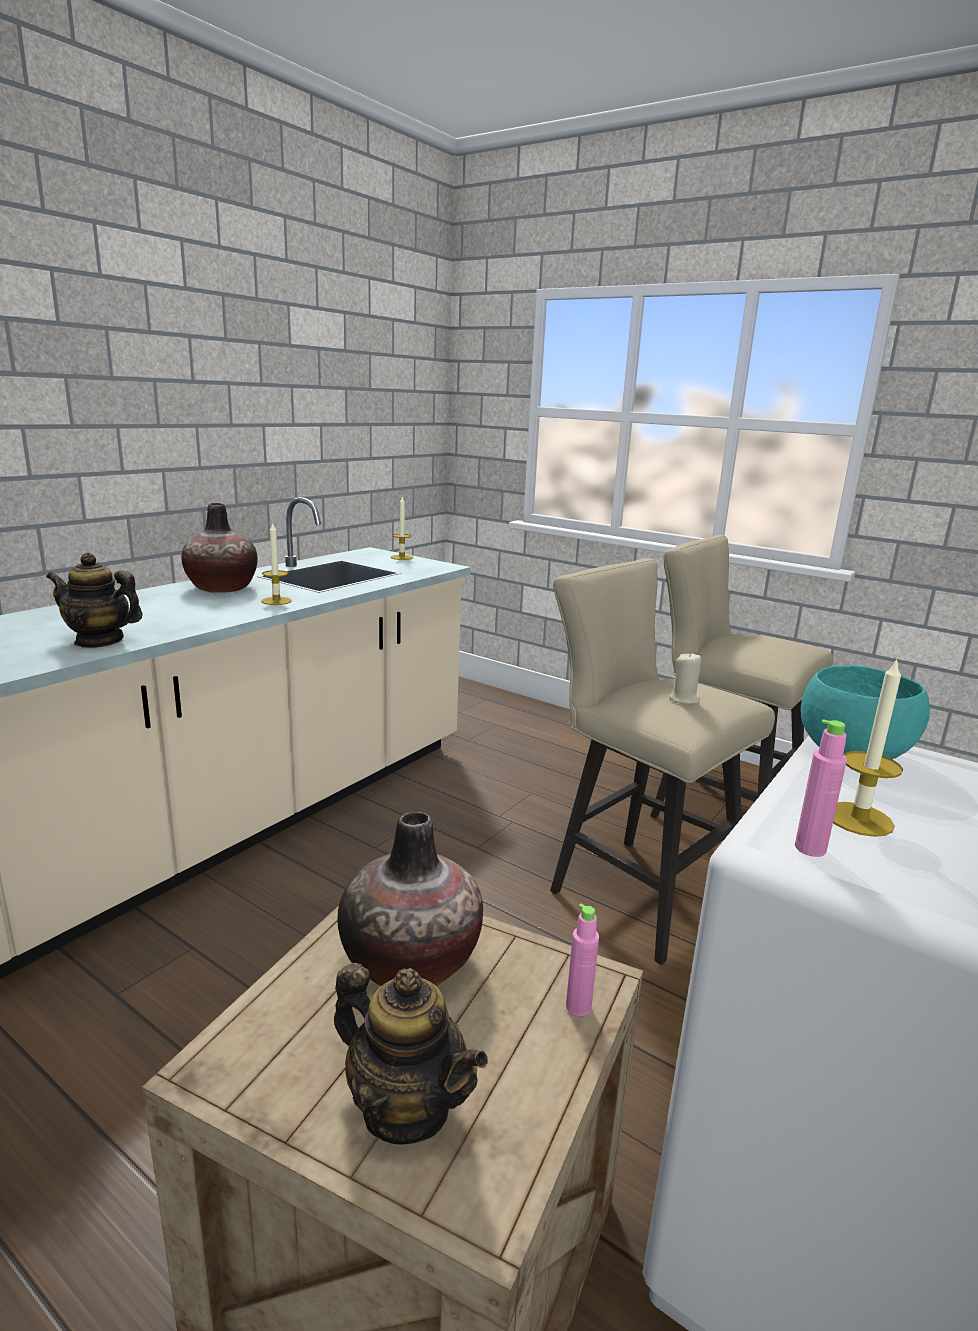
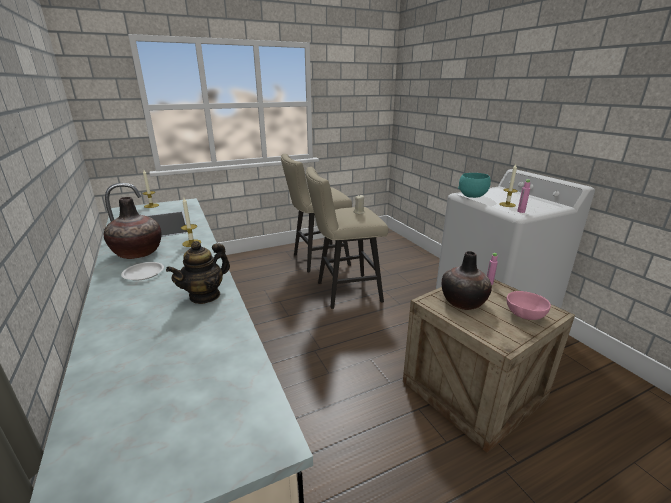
camera: 60 degrees left, 5 degrees up
(158, 603) = (144, 273): none -> white plate
(405, 1108) = (523, 316): teapot -> pink bowl

